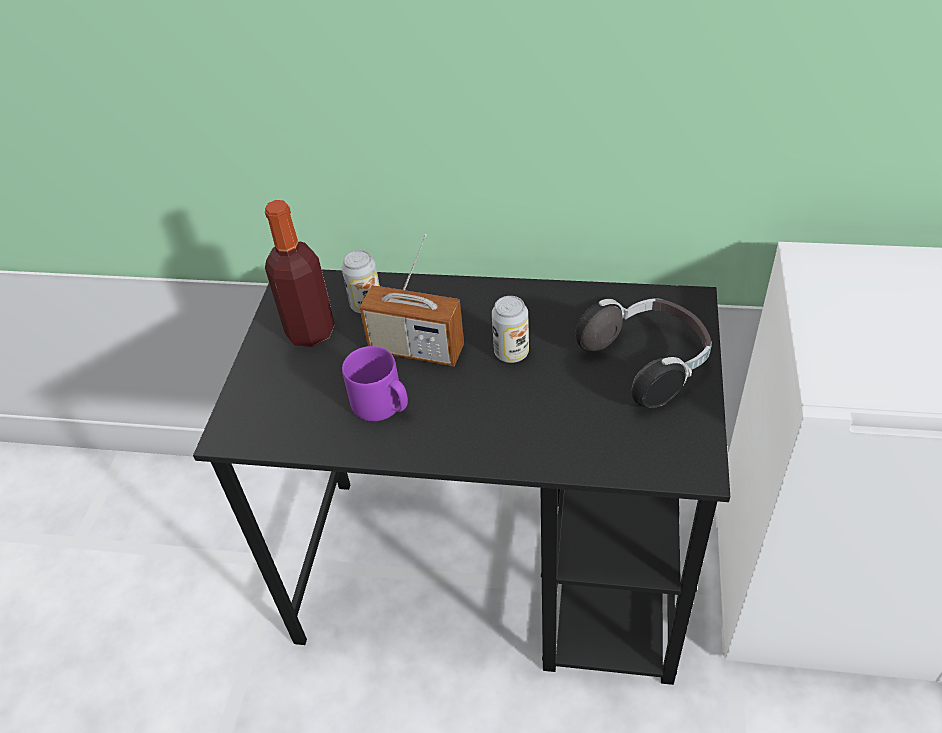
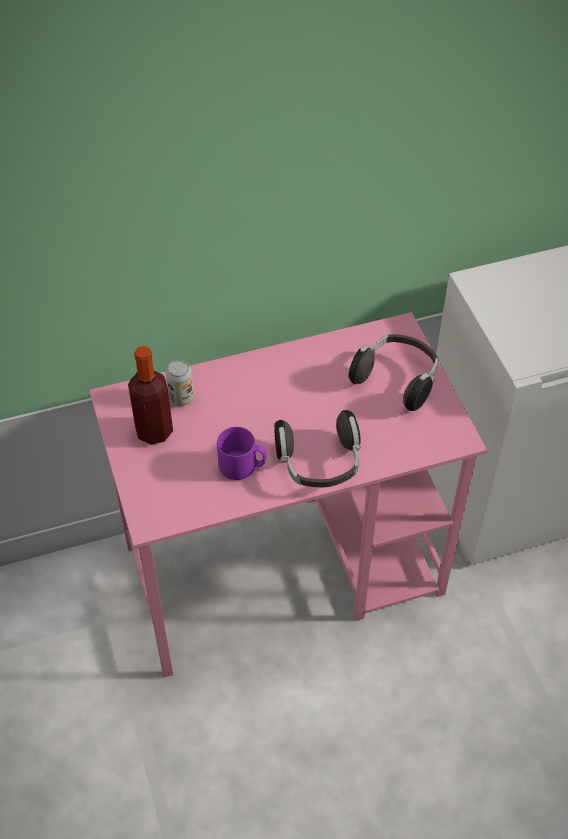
camera: 30 degrees left, 5 degrees up
(416, 349) = (239, 419): radio -> none
(479, 436) = (319, 464): none -> headphones
(494, 574) = (286, 569): black desk -> pink desk
(511, 353) = (306, 401): can -> none

